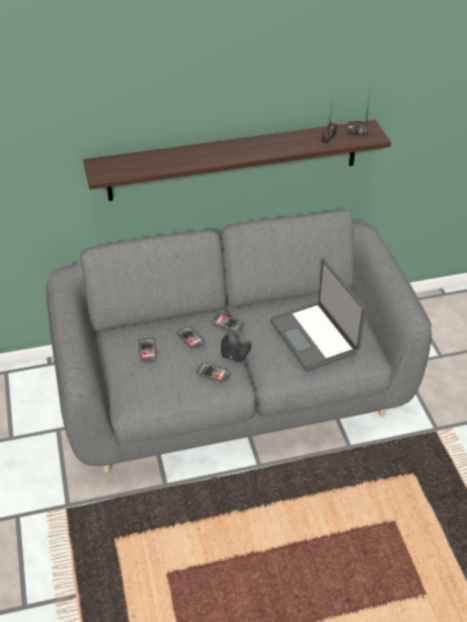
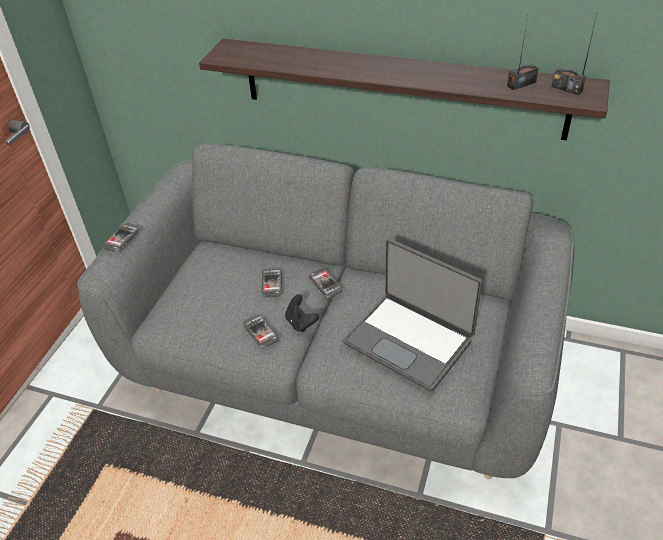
camera: 35 degrees right, 0 degrees up
(147, 351) = (219, 278): phone -> phone (122, 238)
(315, 337) = (409, 340): laptop -> laptop turned 60 degrees counterclockwise

